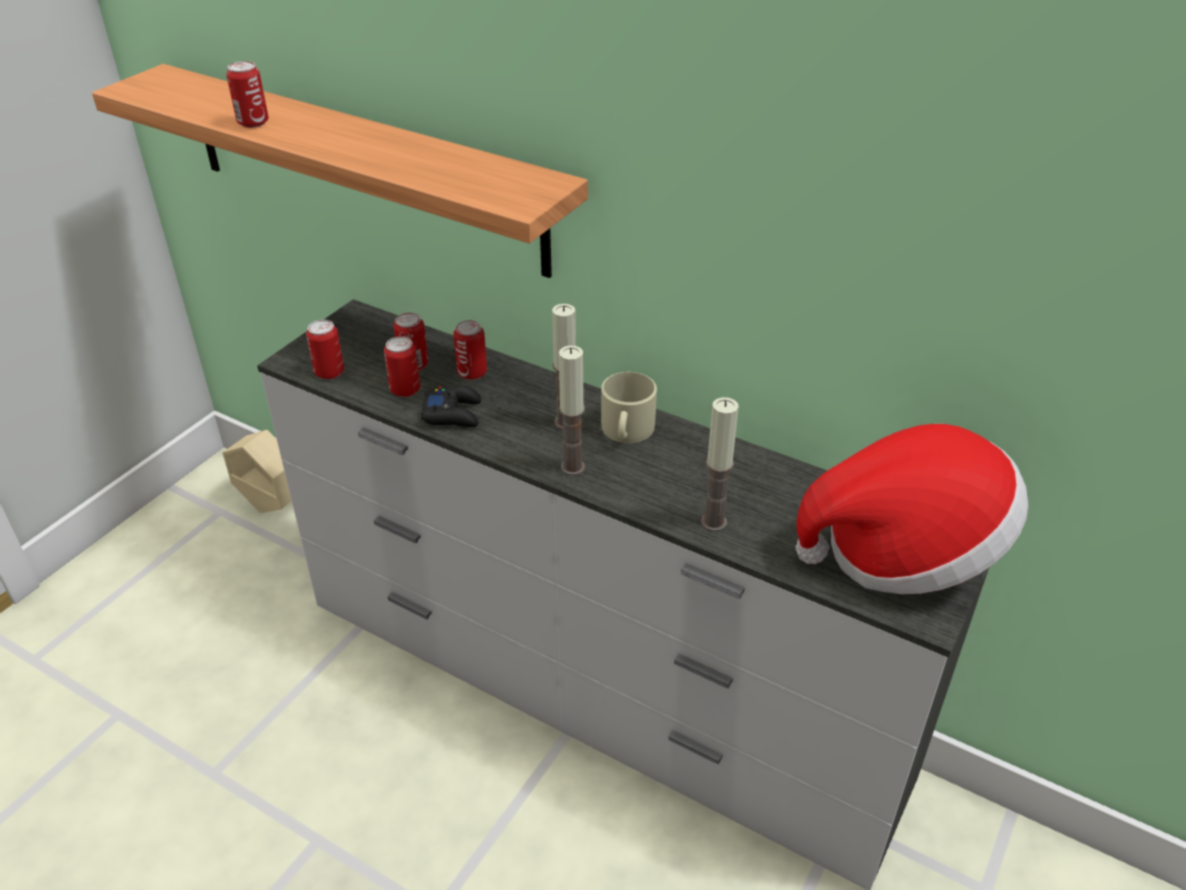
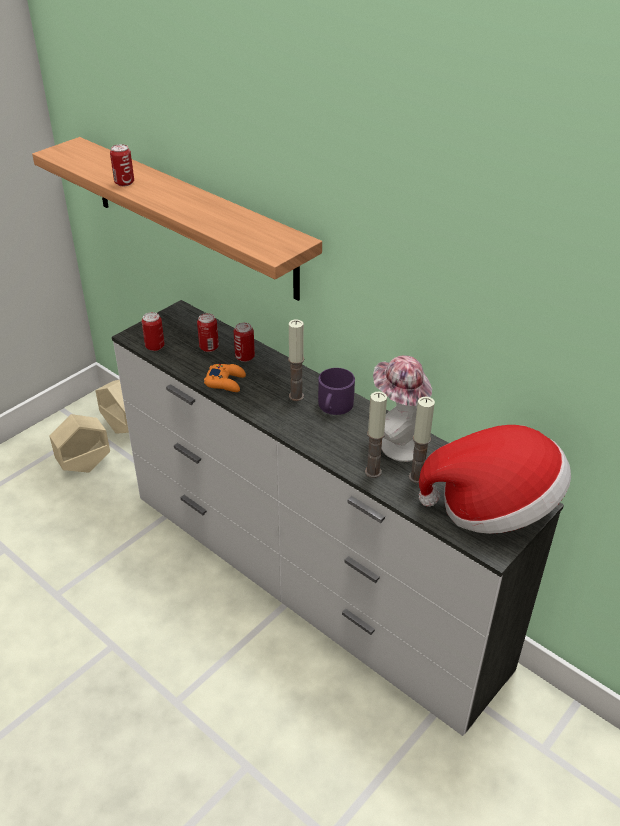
camera: 10 degrees right, 0 degrees up
(222, 567) = (85, 466): none -> beige planter
(405, 390) = (199, 363): can -> none
(453, 413) = (226, 382): black game controller -> orange game controller
(572, 467) = (292, 425): candle -> candle (417, 477)
(626, 431) = (334, 406): beige mug -> purple mug
(736, 473) = (397, 443): none -> hat

